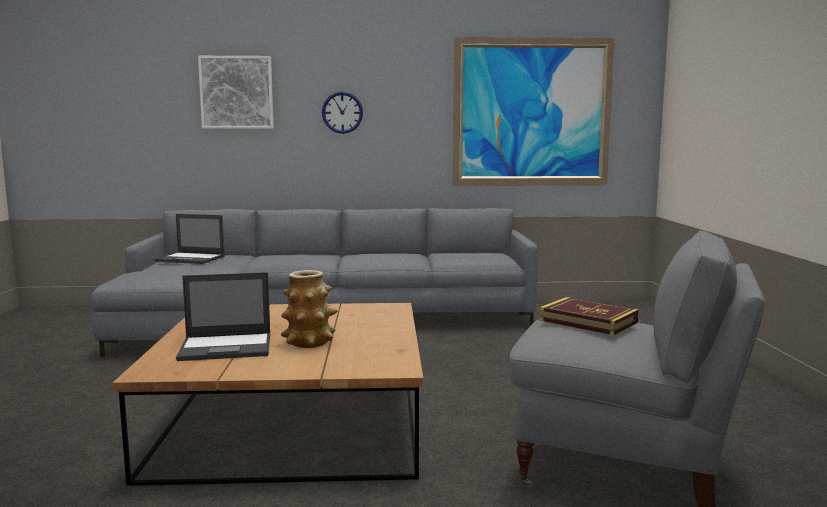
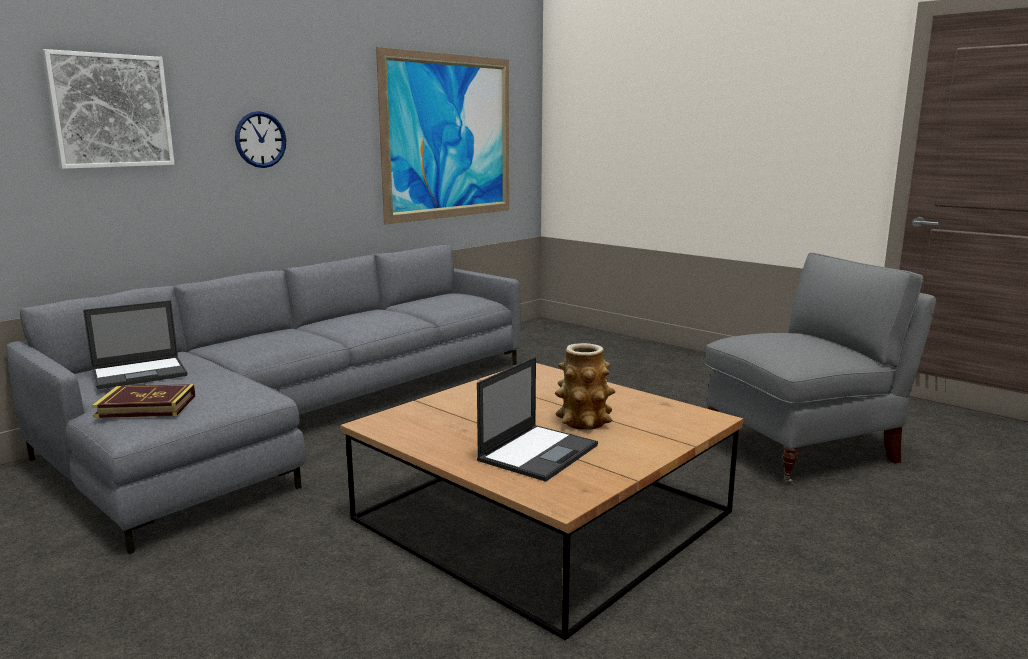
camera: 45 degrees left, 5 degrees up
(588, 321) = (785, 339): book -> book (146, 406)

